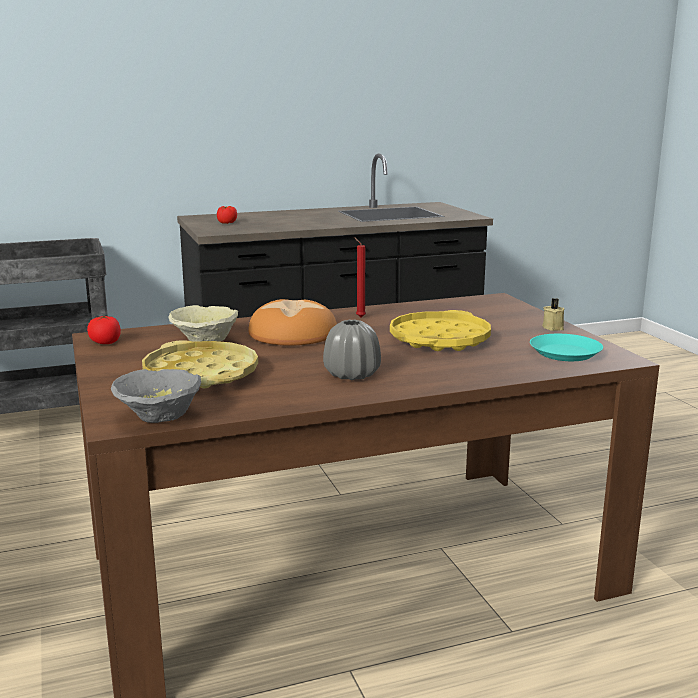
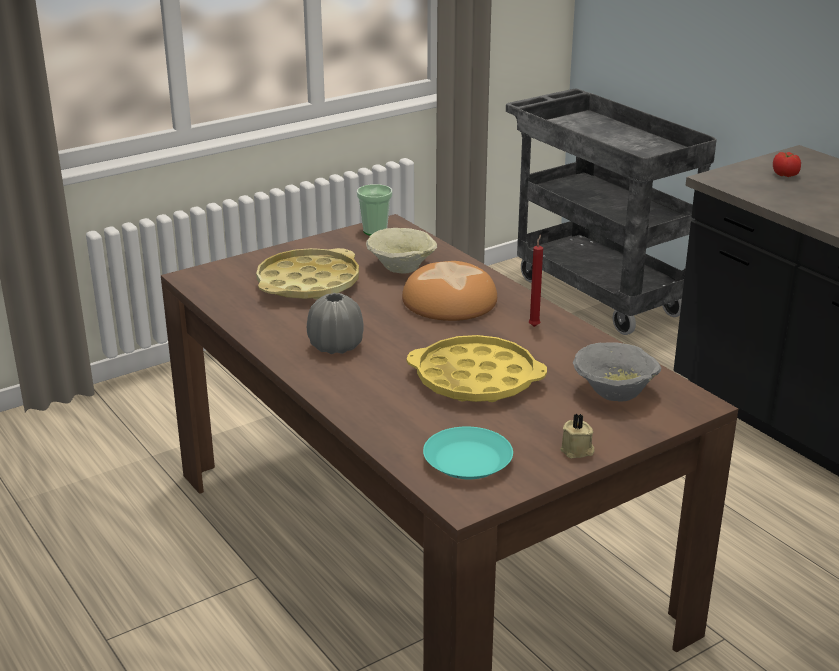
camera: 75 degrees right, 10 degrees up
(105, 343) = (375, 231): tomato -> cup
(159, 416) = (210, 287): grey bowl -> grey bowl (615, 391)

